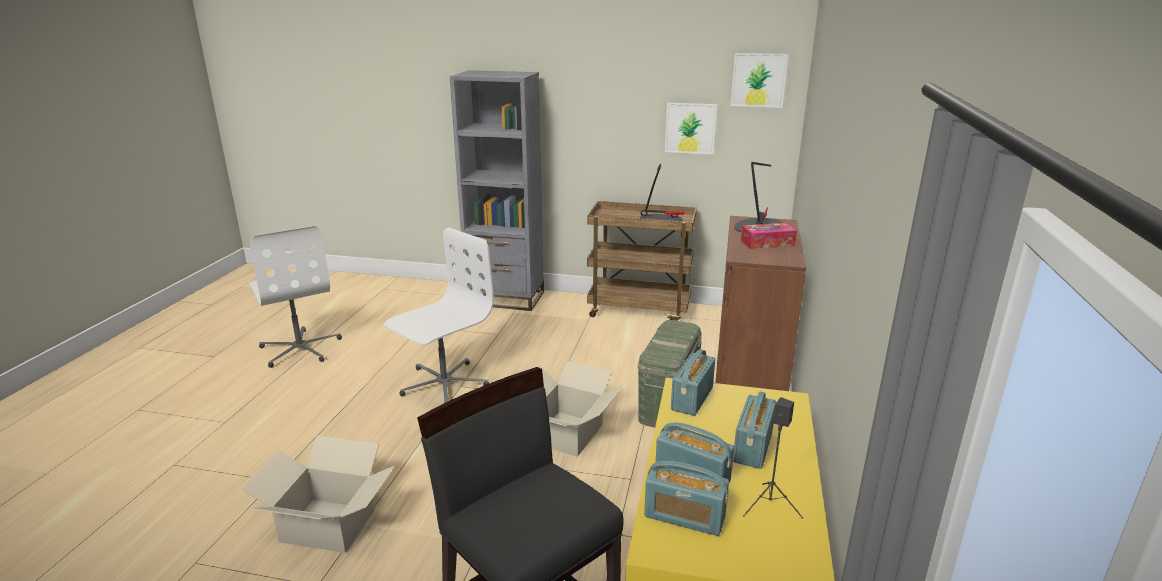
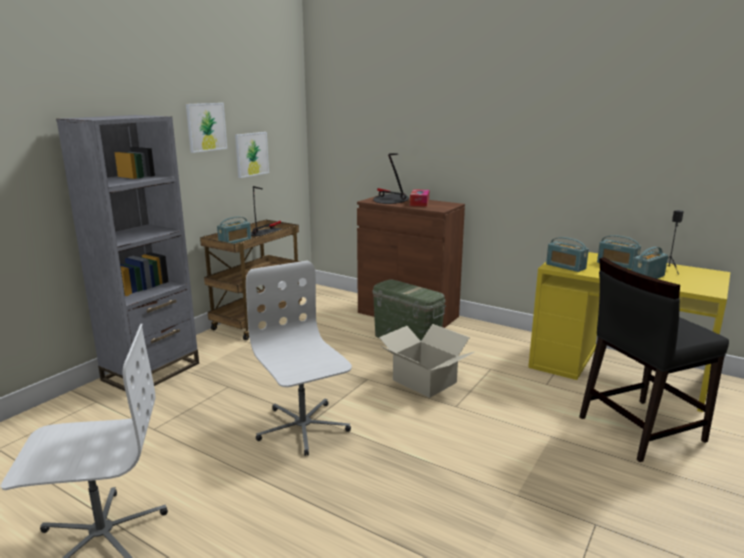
camera: 70 degrees left, 5 degrees down
(328, 526) = (515, 516): cardboard box -> none
(684, 516) = (683, 284): radio -> radio (235, 242)
(758, 80) = (284, 110): picture -> picture (206, 127)

